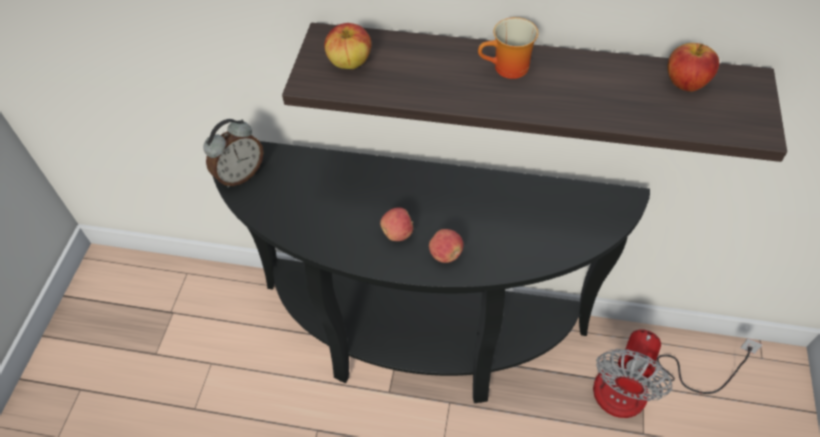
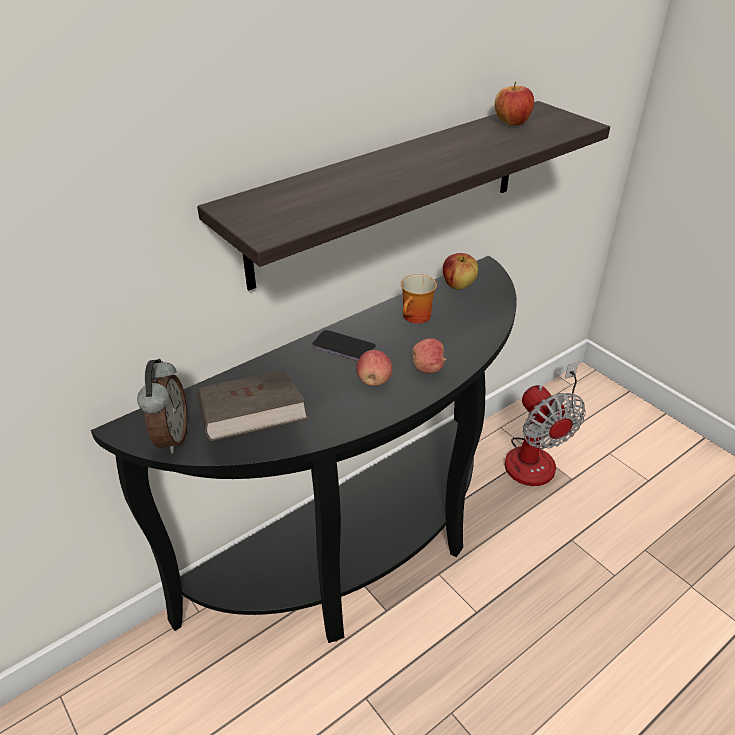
camera: 50 degrees left, 15 degrees down
(287, 205) = (252, 426): none -> brown book
(350, 63) = (280, 209): apple -> apple (458, 285)
(415, 189) = (344, 348): none -> phone
(508, 70) = (402, 162): mug -> mug (417, 318)

